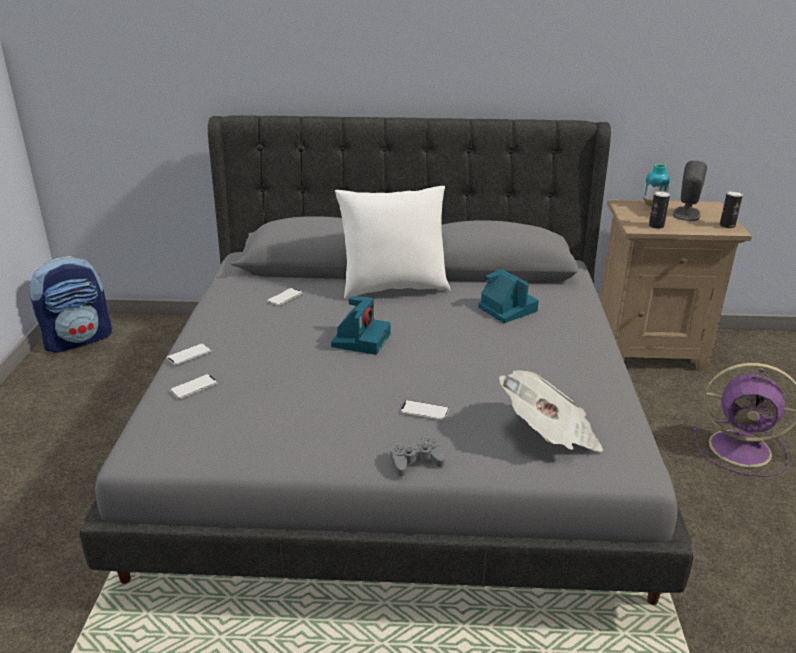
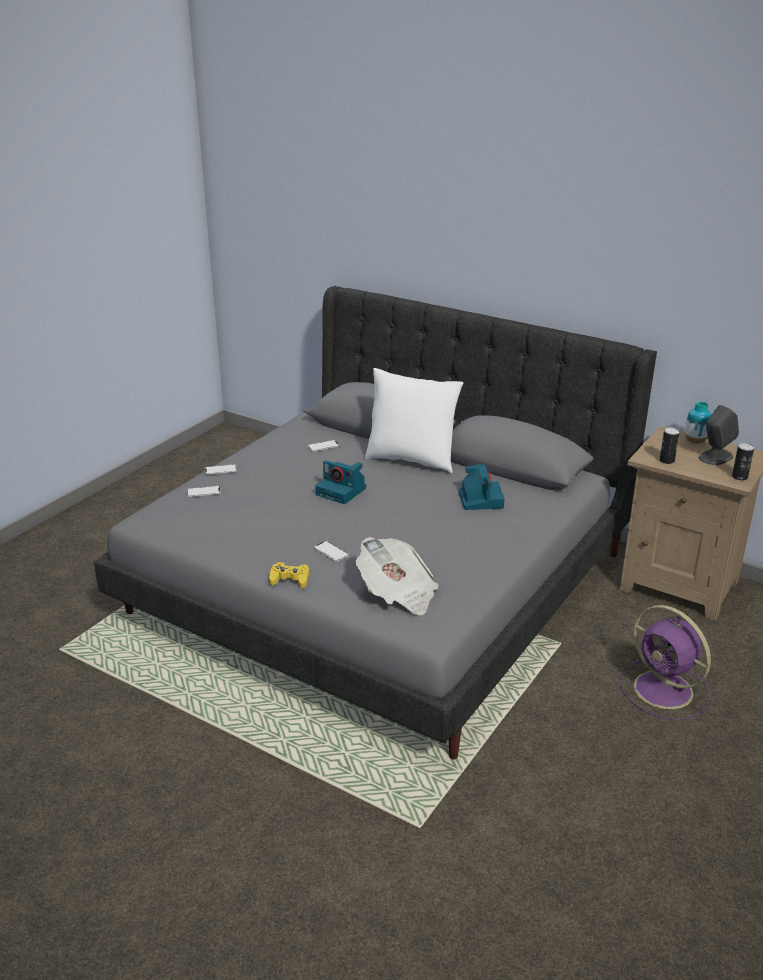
camera: 30 degrees right, 0 degrees up
(79, 339) = (217, 446): backpack -> none
(361, 339) = (342, 491): camera -> camera turned 75 degrees clockwise
(415, 461) = (290, 579): grey game controller -> yellow game controller

